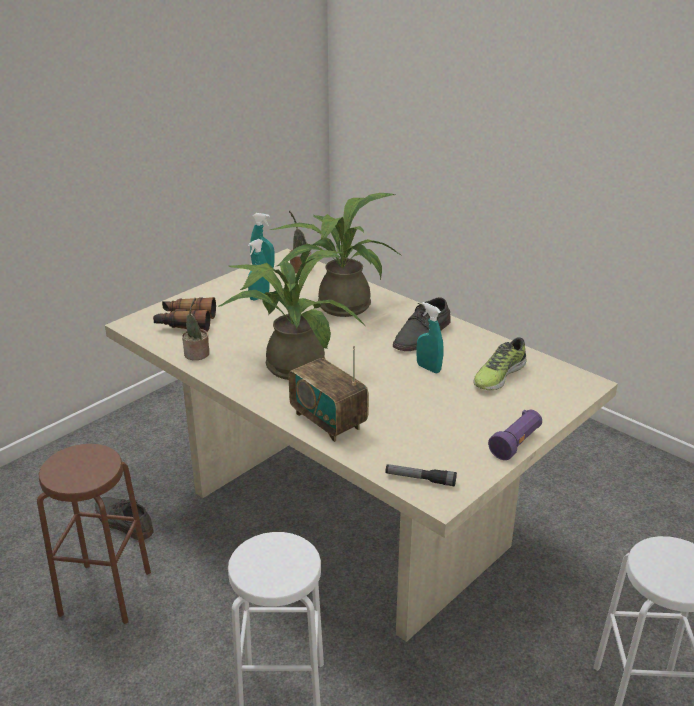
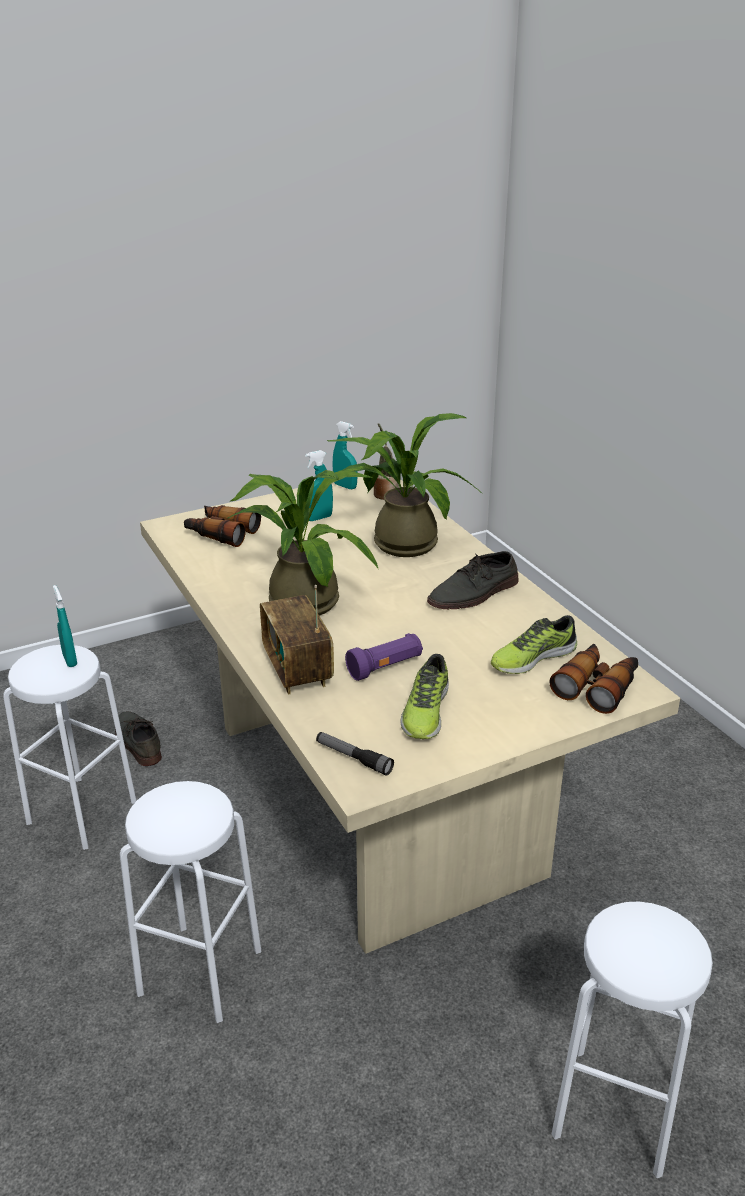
camera: 20 degrees right, 0 degrees up
(105, 592) = (81, 812): brown stool -> white stool
(197, 355) = (209, 570): potted plant -> none
(428, 368) = (453, 633): turquoise spray bottle -> turquoise spray bottle (70, 660)
(448, 432) = (425, 711): none -> shoe
(516, 443) = (496, 743): purple flashlight -> purple flashlight (385, 667)
(557, 387) = (597, 686): none -> binoculars

